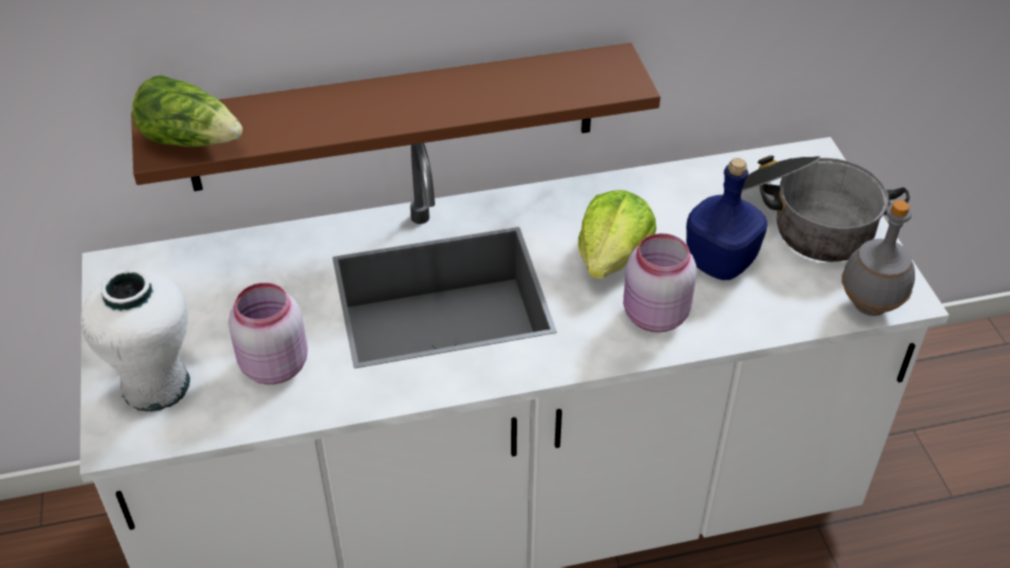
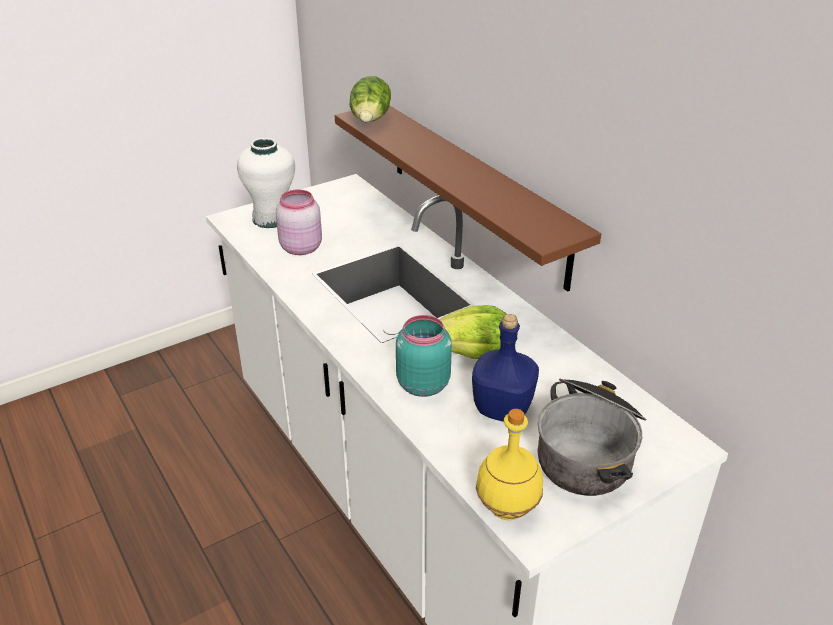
camera: 70 degrees right, 10 degrees down
(653, 316) = (422, 384): pink jar -> turquoise jar
(869, 306) = (506, 509): grey bottle -> yellow bottle

